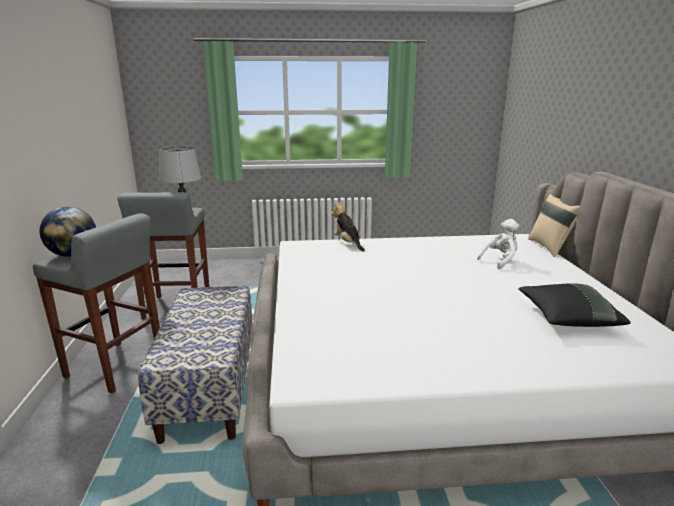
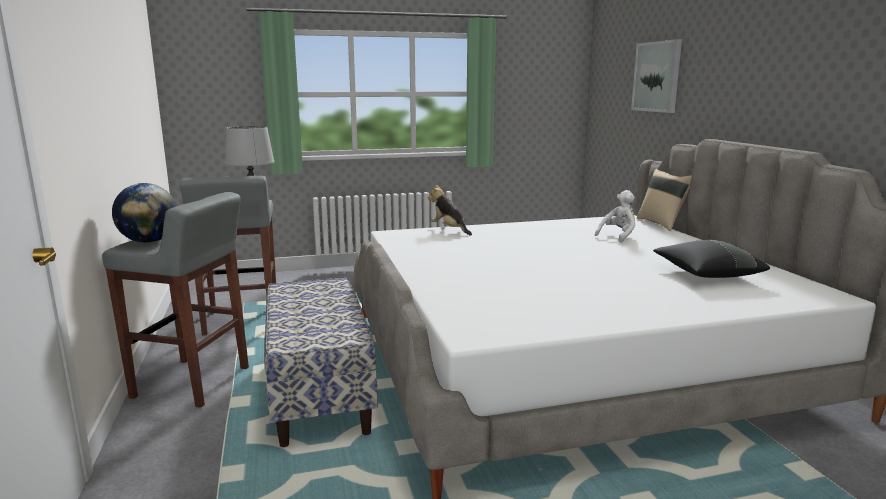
camera: 10 degrees left, 5 degrees down
(562, 102) = (657, 77): none -> picture

